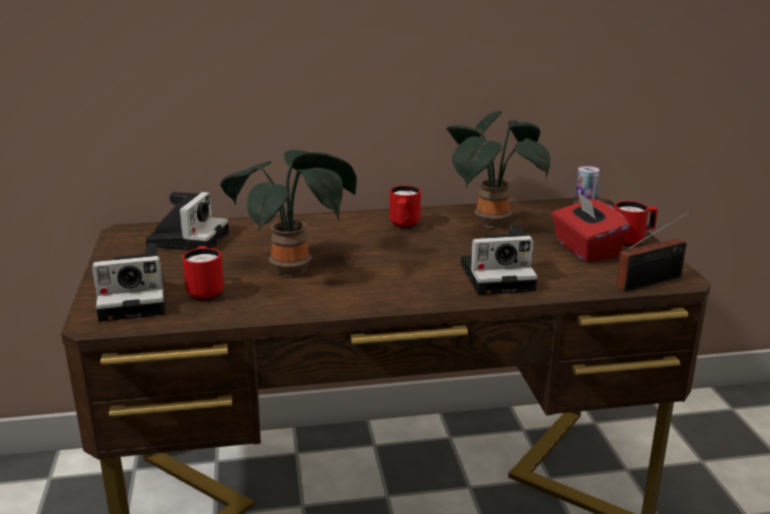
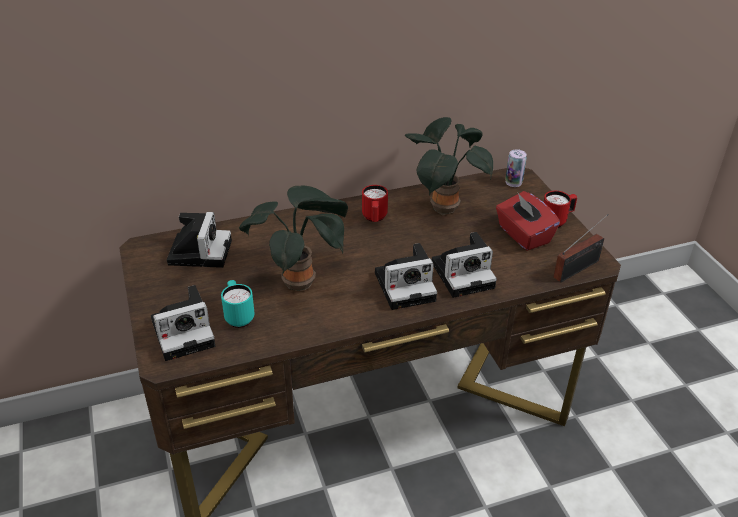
camera: 10 degrees left, 15 degrees up
(205, 291) = (238, 316): red mug -> turquoise mug
(423, 281) = (407, 286): none -> camera

